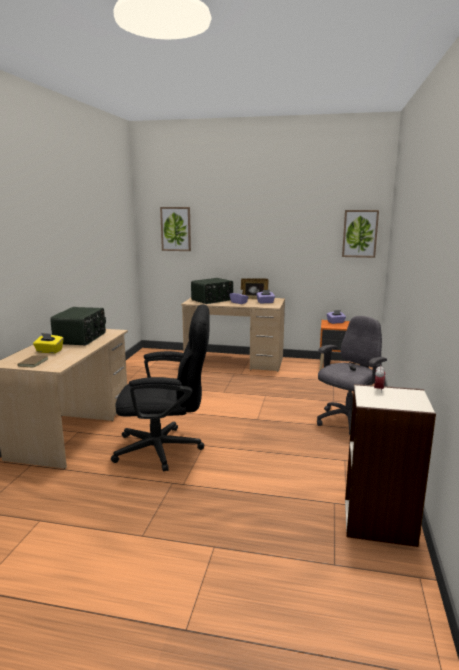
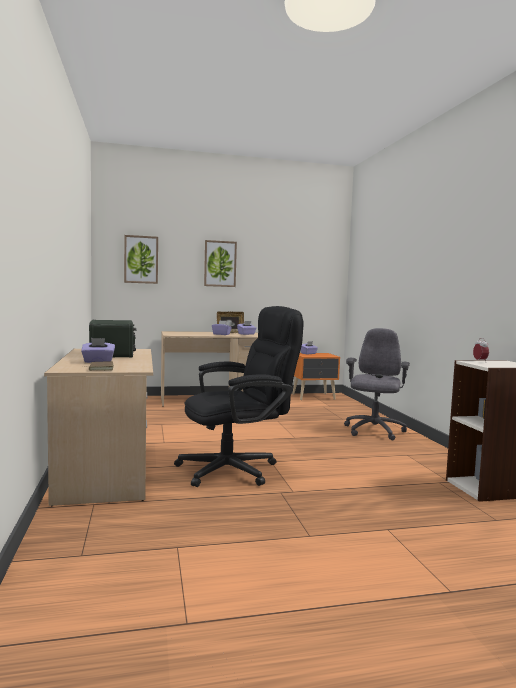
camera: 25 degrees left, 10 degrees down
(49, 351) = (98, 361): yellow tissue box -> purple tissue box
(212, 300) = (190, 333): radio -> none
(360, 233) = (324, 270): picture -> picture (220, 264)

